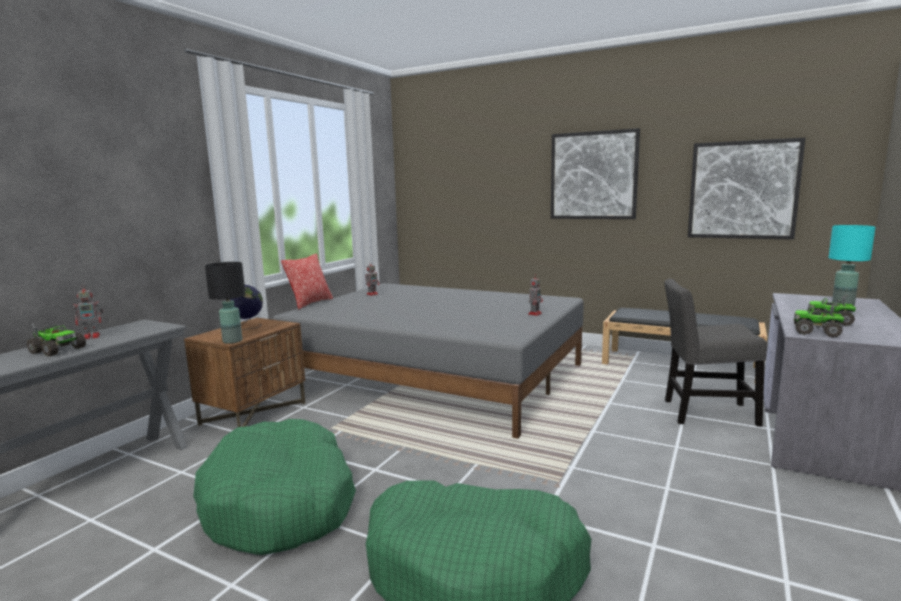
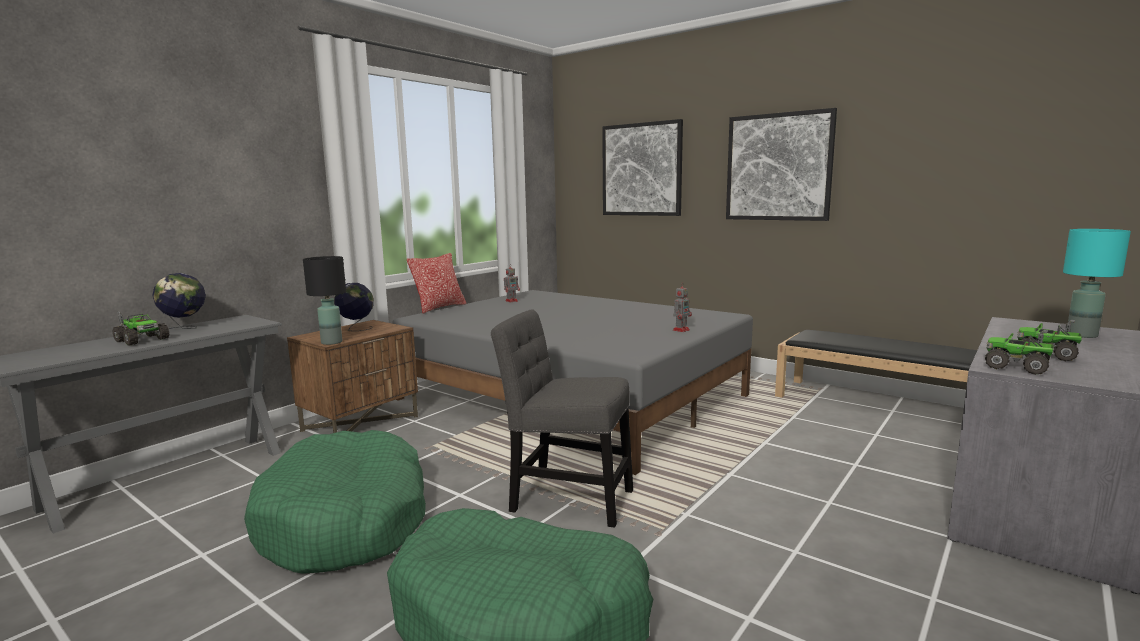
camera: 10 degrees right, 0 degrees up
(93, 336) = (185, 328): toy robot -> globe
(705, 413) = (884, 464): grey chair -> grey chair (566, 498)
(742, 190) = (968, 184): picture -> picture (641, 169)

